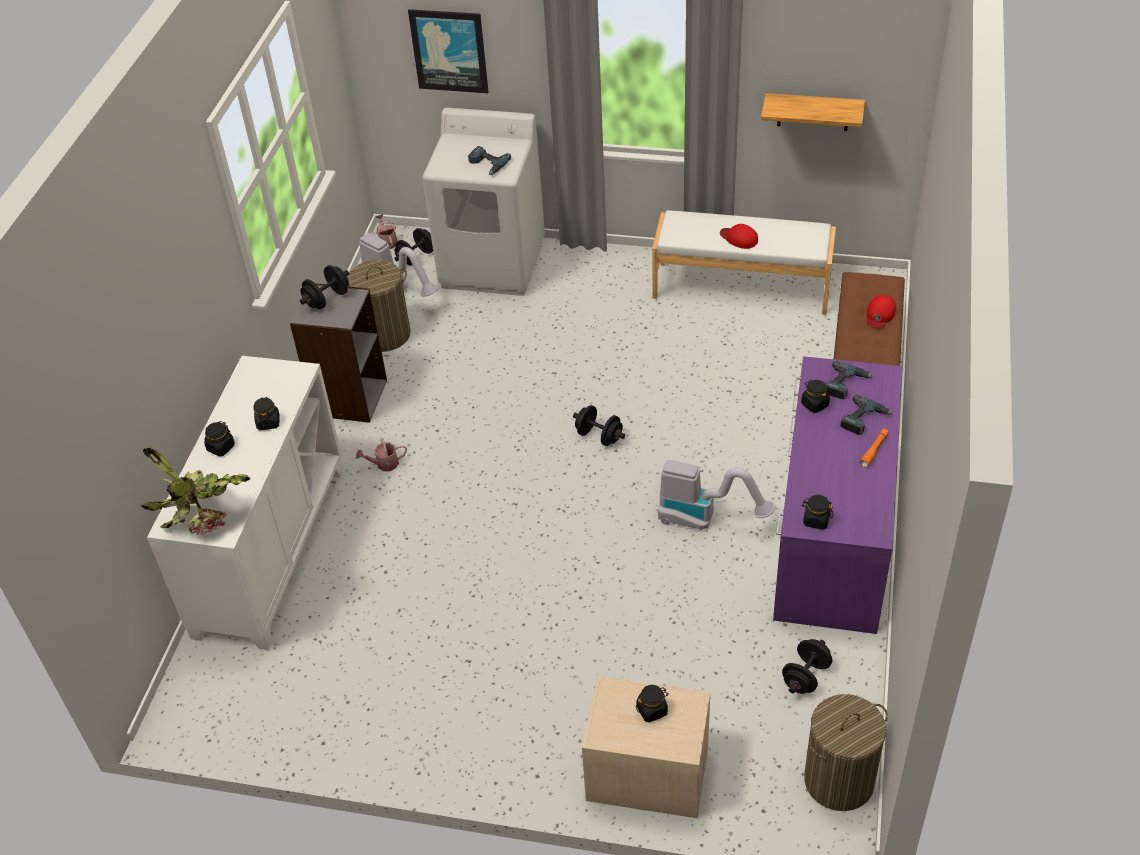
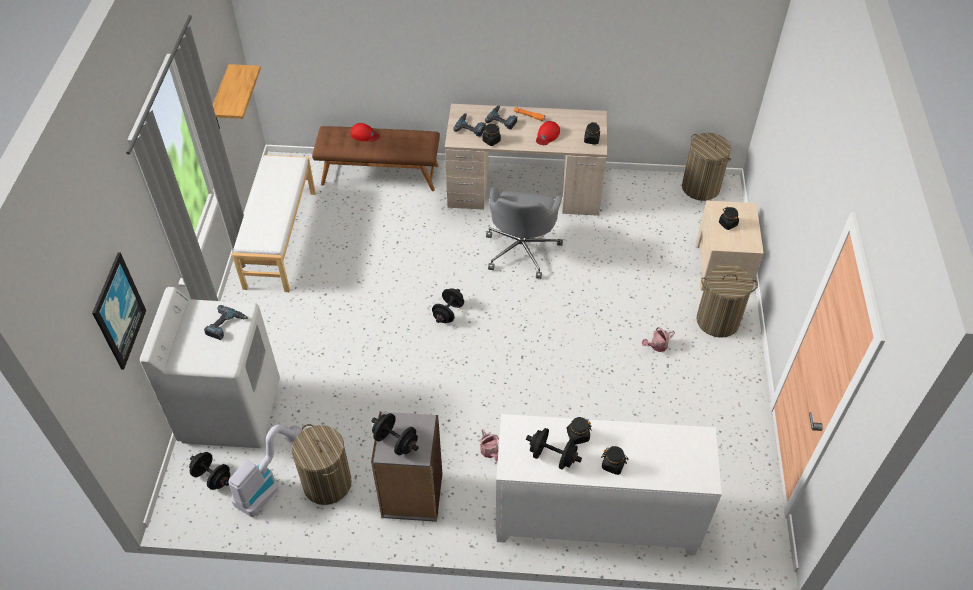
camera: 100 degrees left, 5 degrees up
(207, 517) = (690, 454): potted plant -> none
(387, 241) = (183, 508): watering can -> watering can (657, 346)
(536, 741) = (717, 321): none -> laundry basket
(705, 519) = (522, 249): vacuum cleaner -> grey office chair
(739, 238) = (278, 203): red cap -> red cap (547, 135)
(805, 676) = (636, 201): black dumbbell -> black dumbbell (552, 456)
(832, 533) = (525, 190): purple desk -> beige desk

